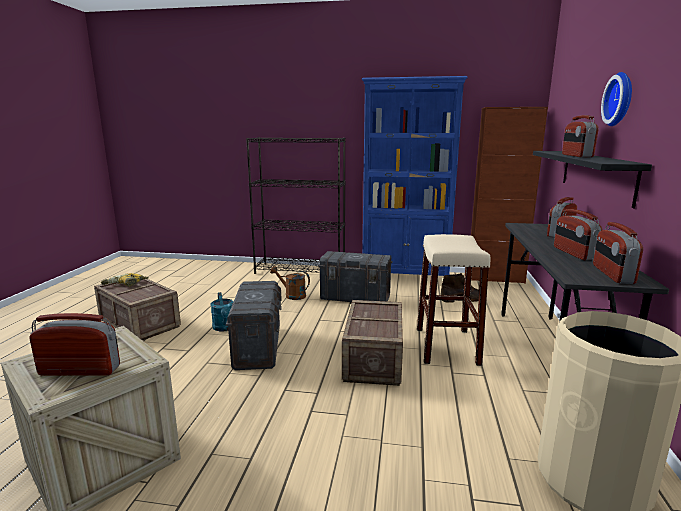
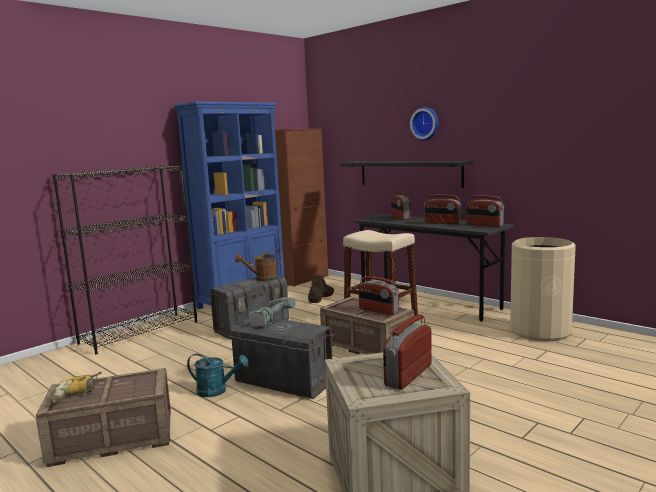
camera: 55 degrees left, 5 degrees down
(265, 288) = (269, 320): none -> power drill
(292, 295) = (196, 348): brown watering can -> brown watering can (262, 279)
(576, 156) = (403, 161): radio -> radio (378, 311)

